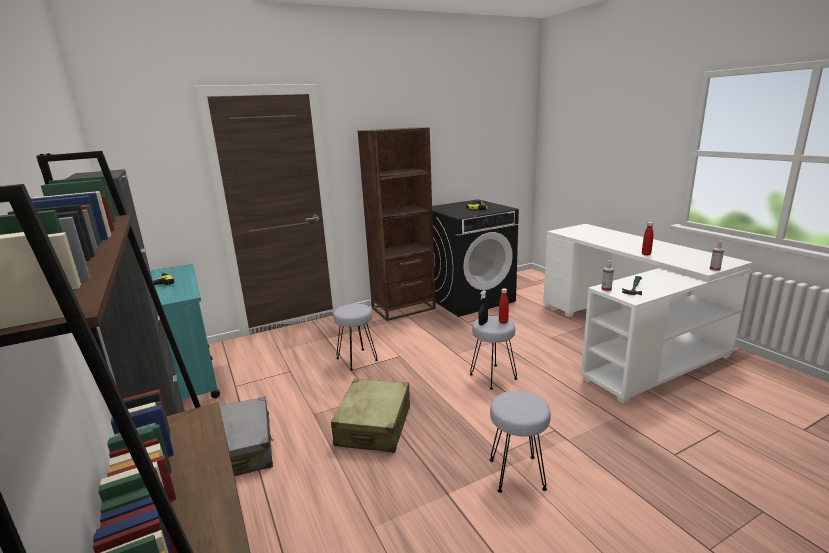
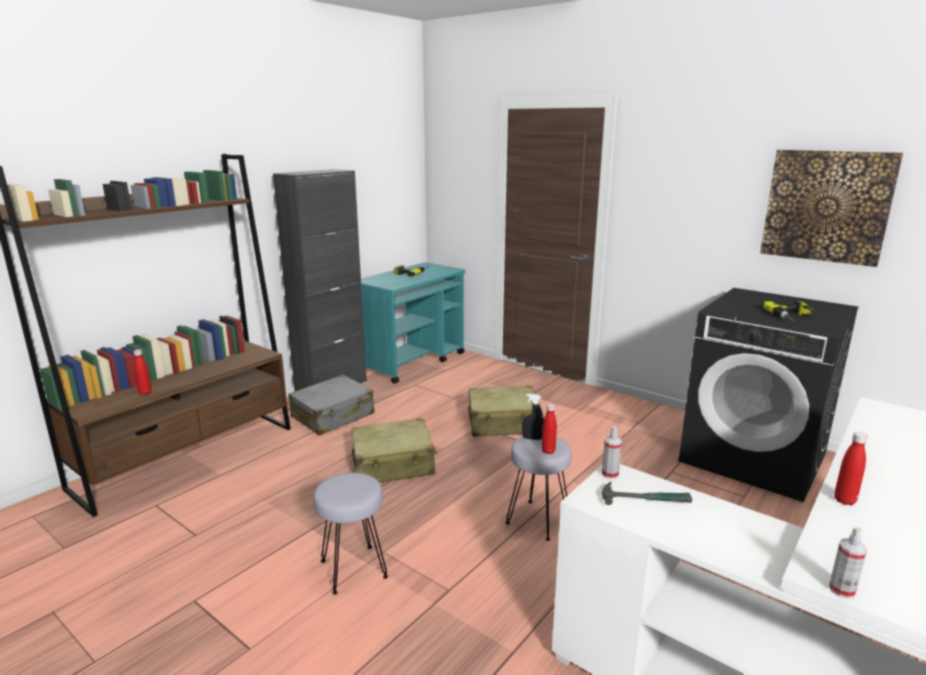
camera: 65 degrees right, 0 degrees up
(221, 533) = (145, 393): none -> red bottle
(357, 359) = (503, 423): grey stool -> beige suitcase
(403, 308) = (653, 417): brown bookcase -> none
(453, 148) = (826, 206): none -> picture

